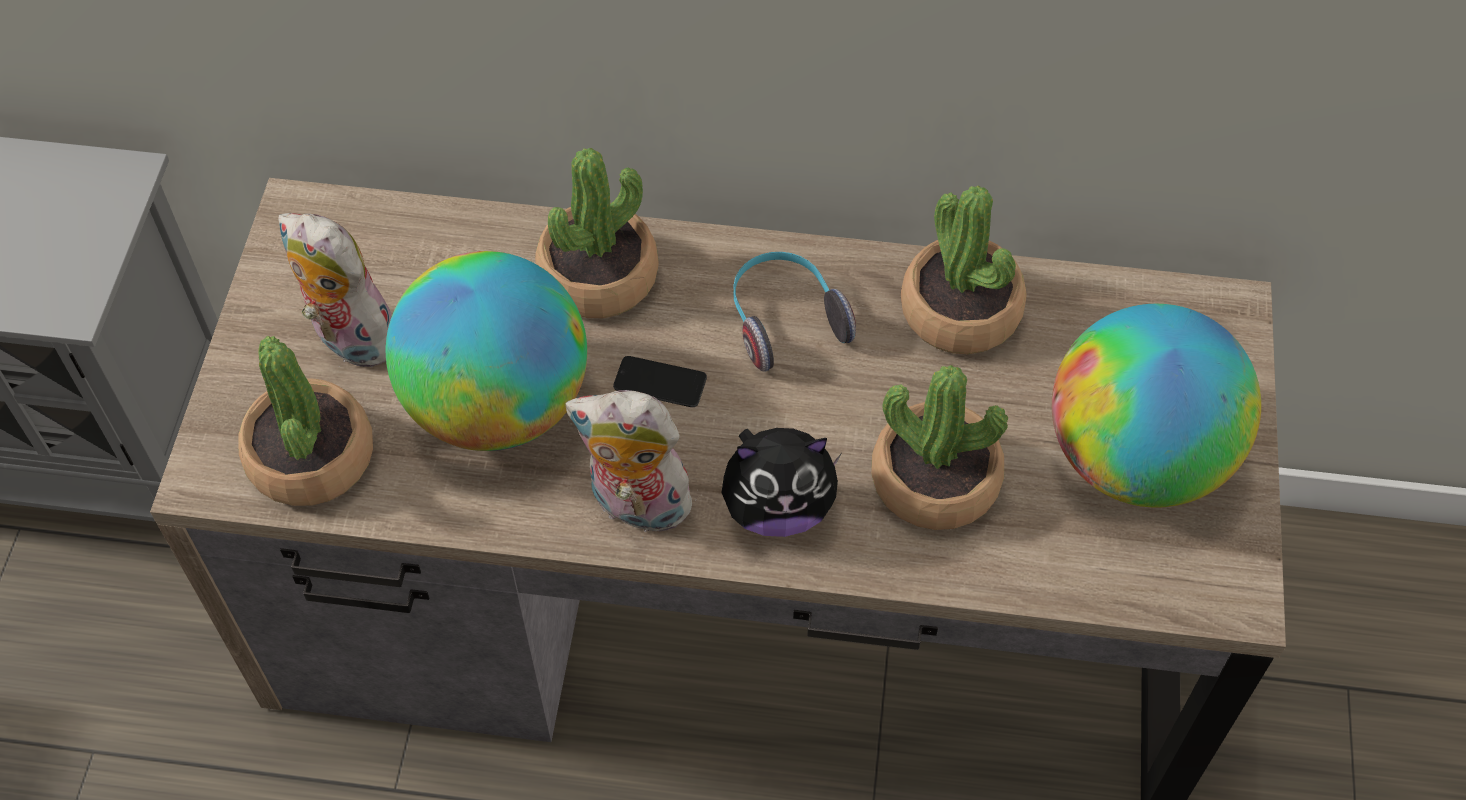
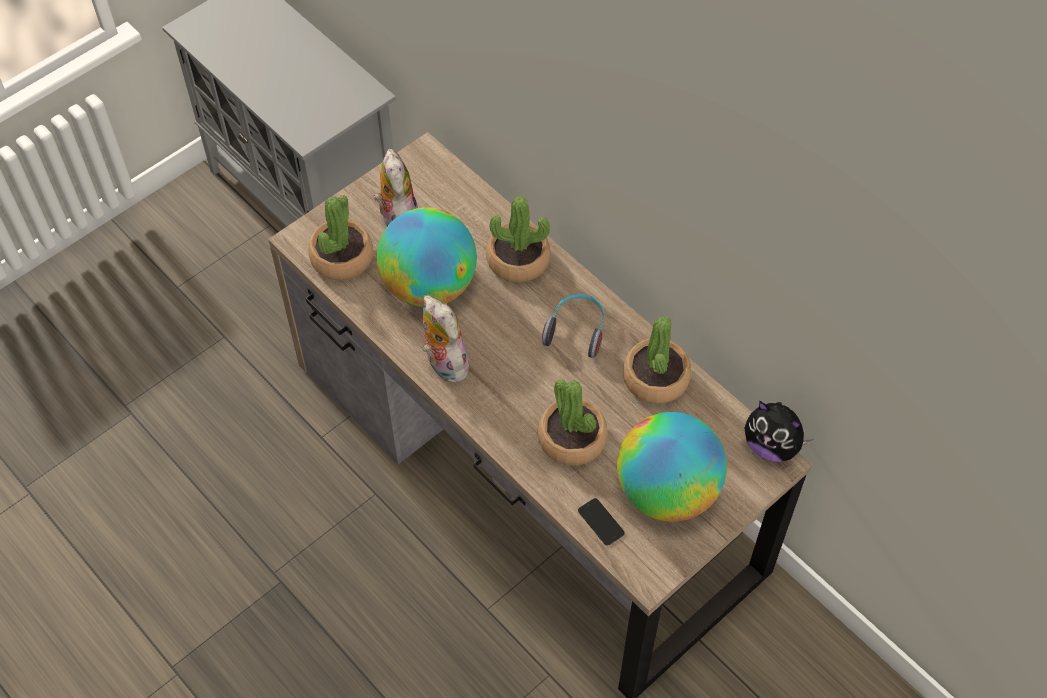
camera: 40 degrees right, 0 degrees up
(660, 382) = (500, 321): phone -> phone (601, 522)
(777, 508) = (497, 404): plush toy -> plush toy (771, 446)

